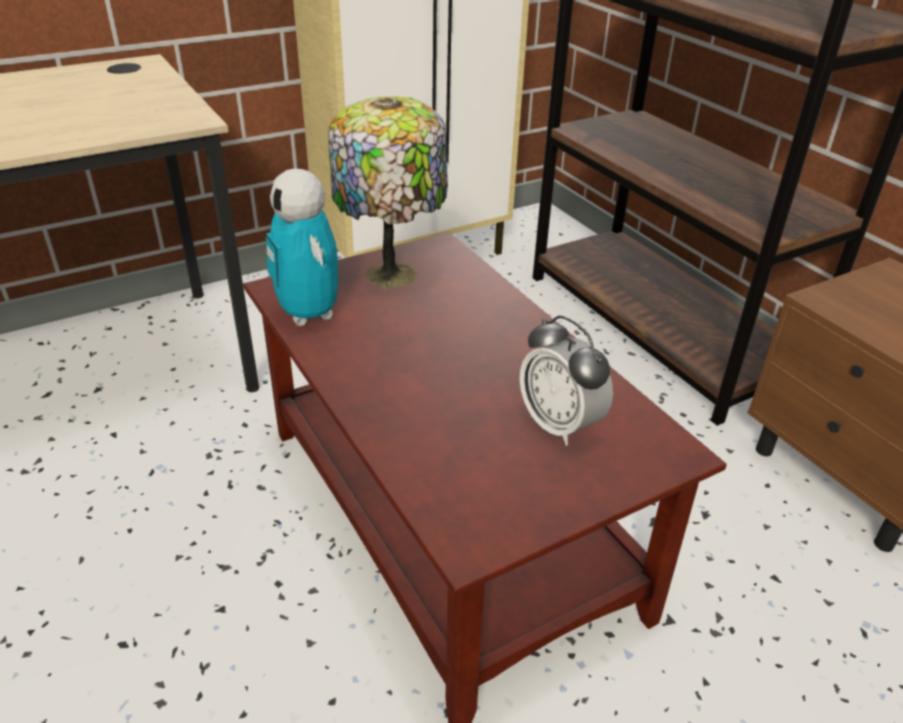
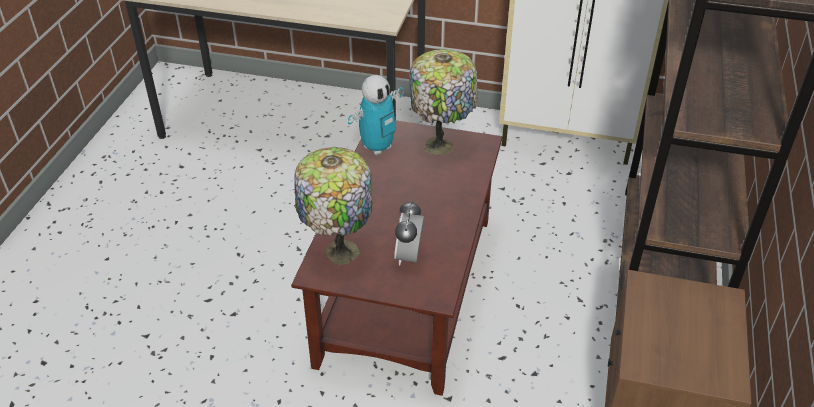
camera: 45 degrees right, 5 degrees up
(309, 314) = (377, 147): toy robot -> toy robot turned 150 degrees counterclockwise
(455, 482) = (339, 251): none -> table lamp

